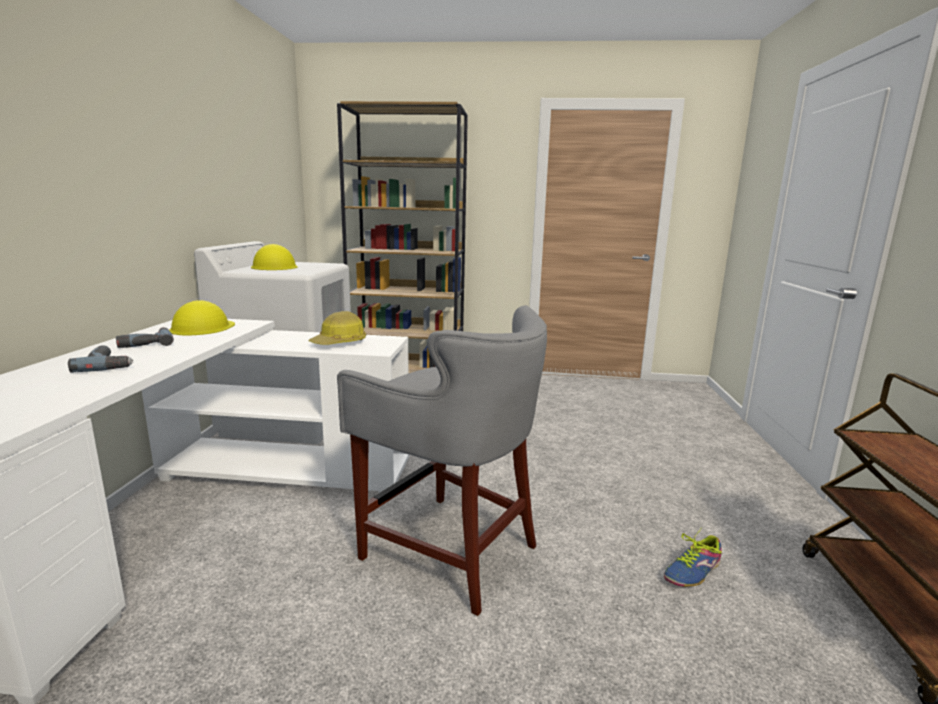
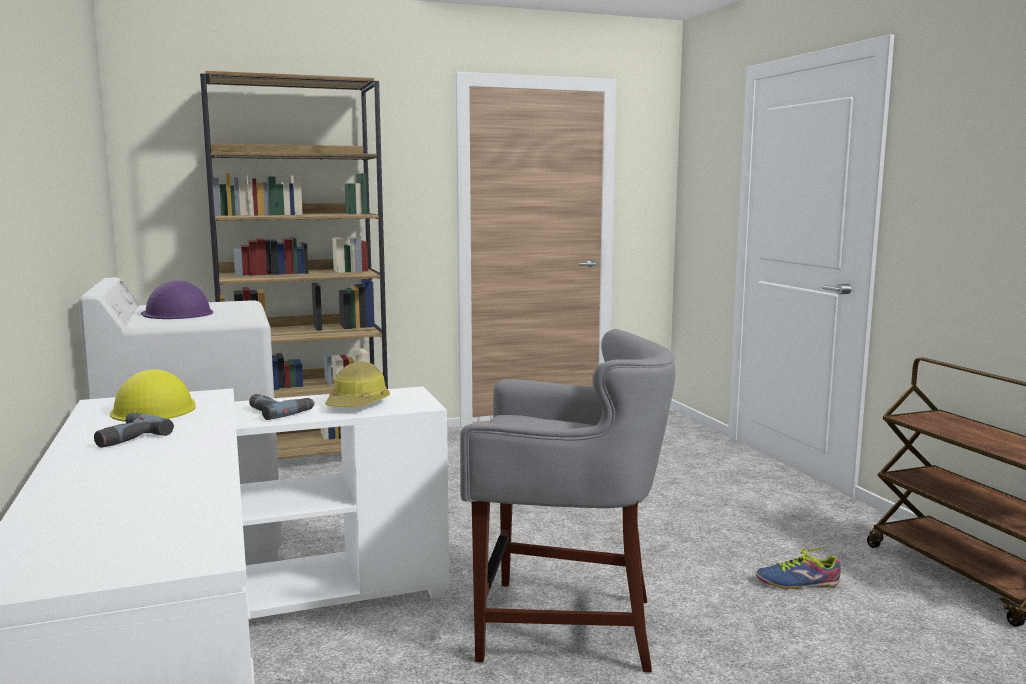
camera: 25 degrees left, 5 degrees down
(108, 364) = (144, 466): power drill -> power drill (279, 411)
(274, 267) = (177, 313): yellow hard hat -> purple hard hat
(693, 571) = (798, 583): shoe -> shoe turned 60 degrees clockwise

